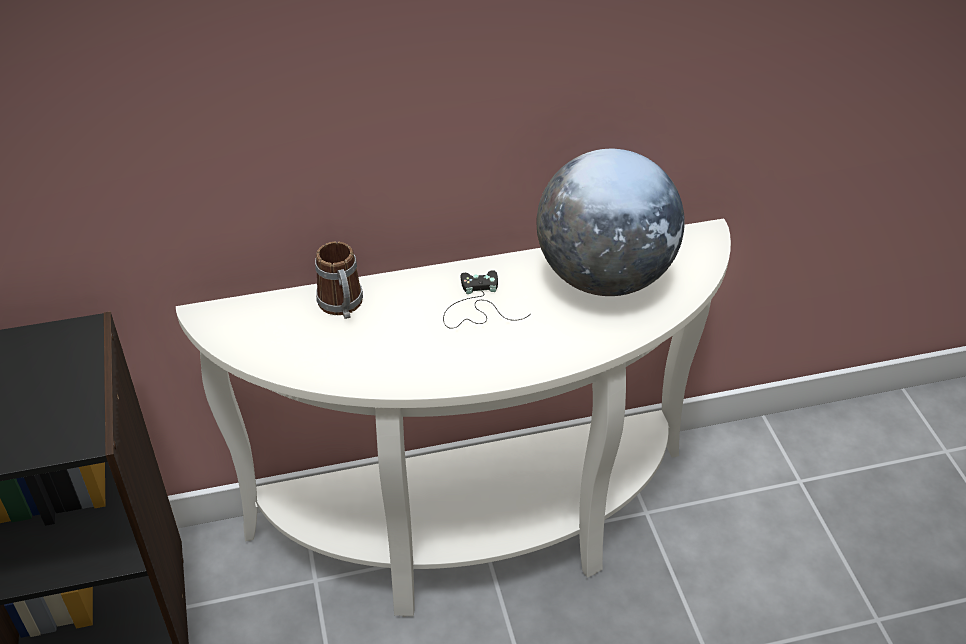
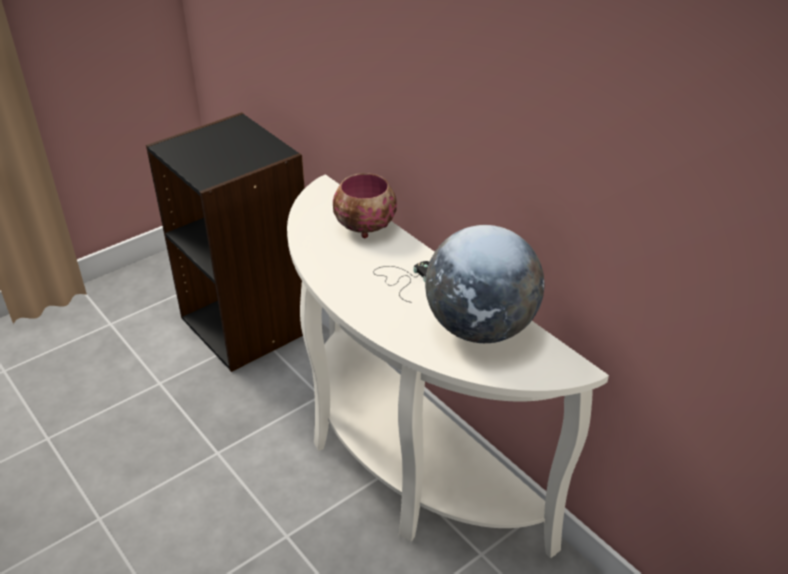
camera: 65 degrees right, 5 degrees down
(342, 307) = (365, 228): mug -> bowl

